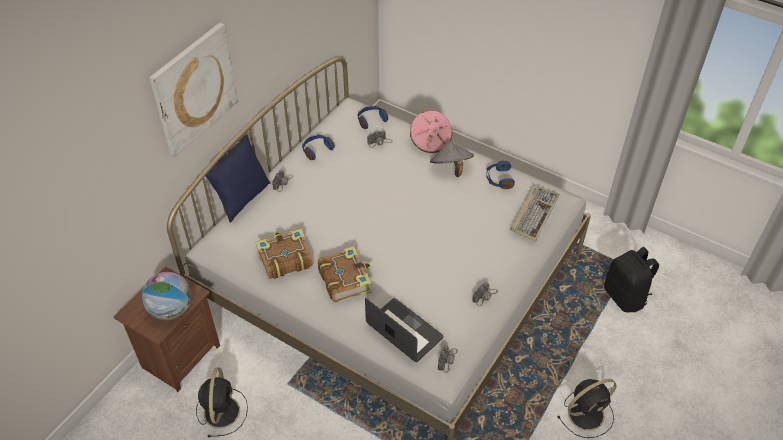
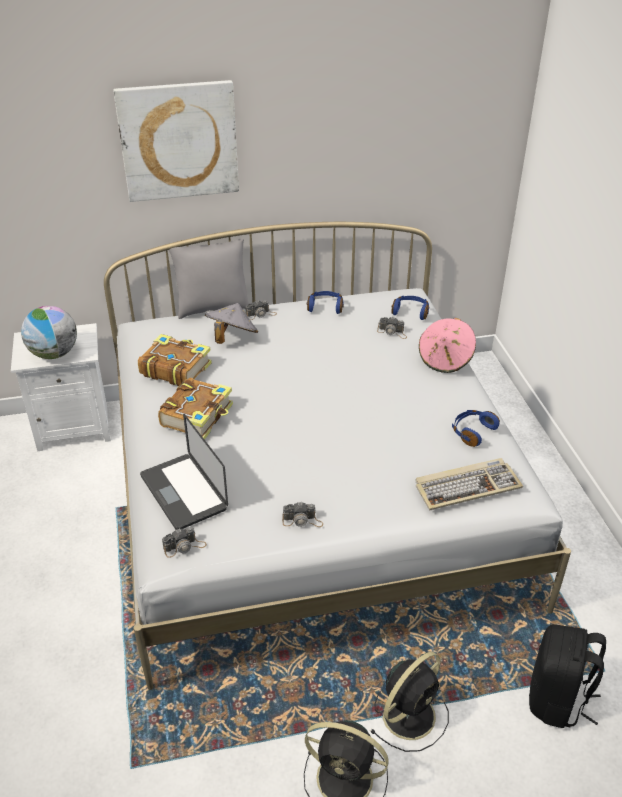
camera: 45 degrees right, 10 degrees down
(179, 356) = (74, 427): brown nightstand -> white nightstand
(222, 410) = (45, 488): black fan -> black fan (410, 713)
(242, 199) = (213, 308): blue pillow -> grey pillow
(404, 331) = (183, 492): laptop -> laptop turned 150 degrees clockwise
(451, 168) = (433, 392): grey hat -> grey hat (232, 338)

